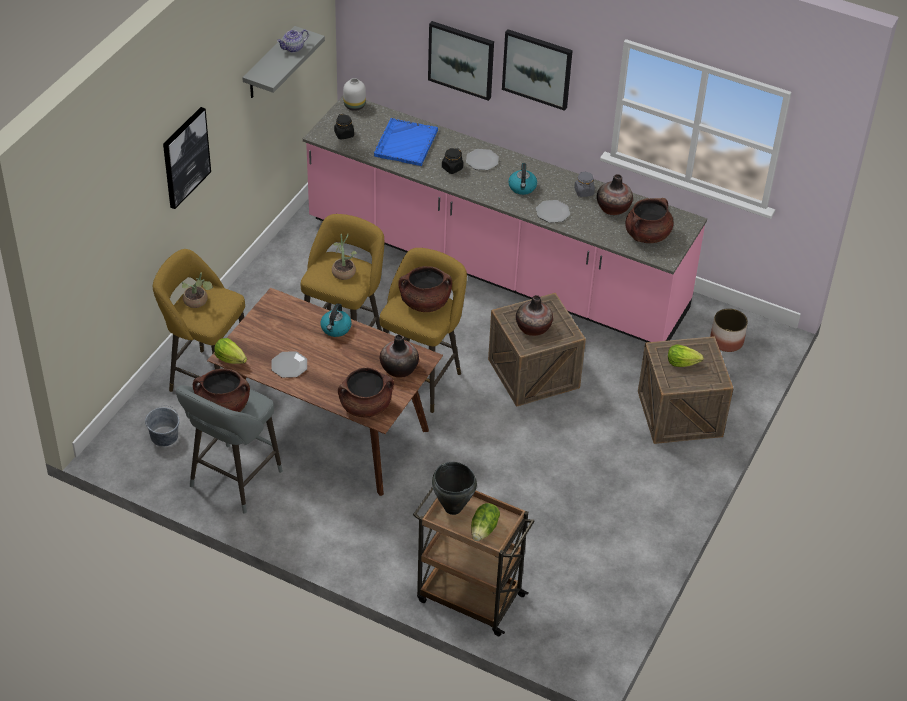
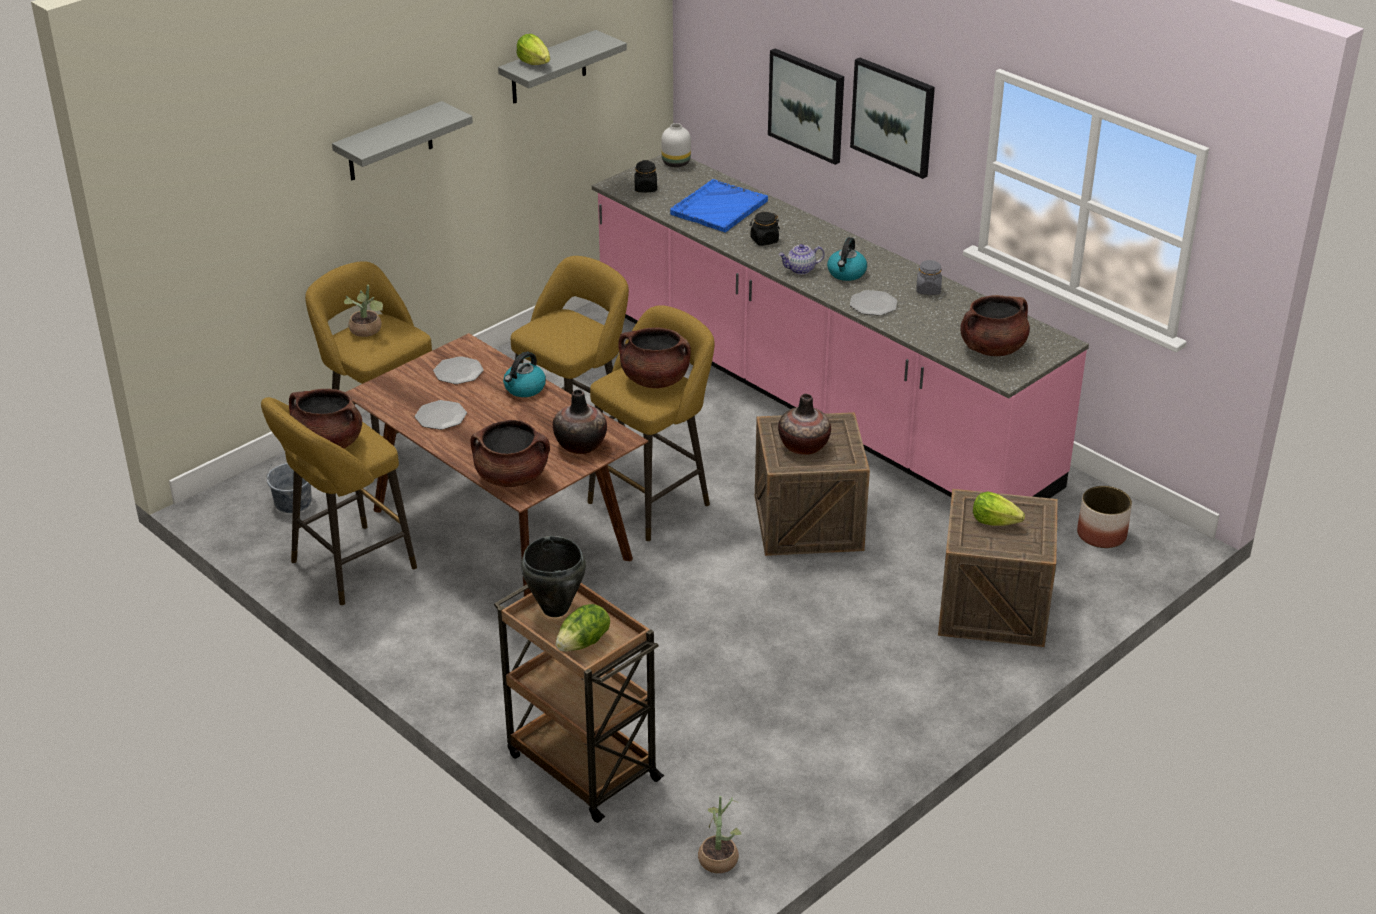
camera: 20 degrees right, 10 degrees down
(185, 157) = (389, 142): picture -> grey shelf
(230, 359) = (371, 397): lettuce -> lettuce (534, 63)
(232, 482) = (347, 567): grey stool -> yellow stool
(293, 48) = (579, 49): teapot -> teapot (800, 269)
(343, 270) = (569, 329): potted plant -> potted plant (719, 856)
(482, 160) = (808, 238): plate -> plate (458, 372)
(613, 208) = (960, 313): vase -> none

